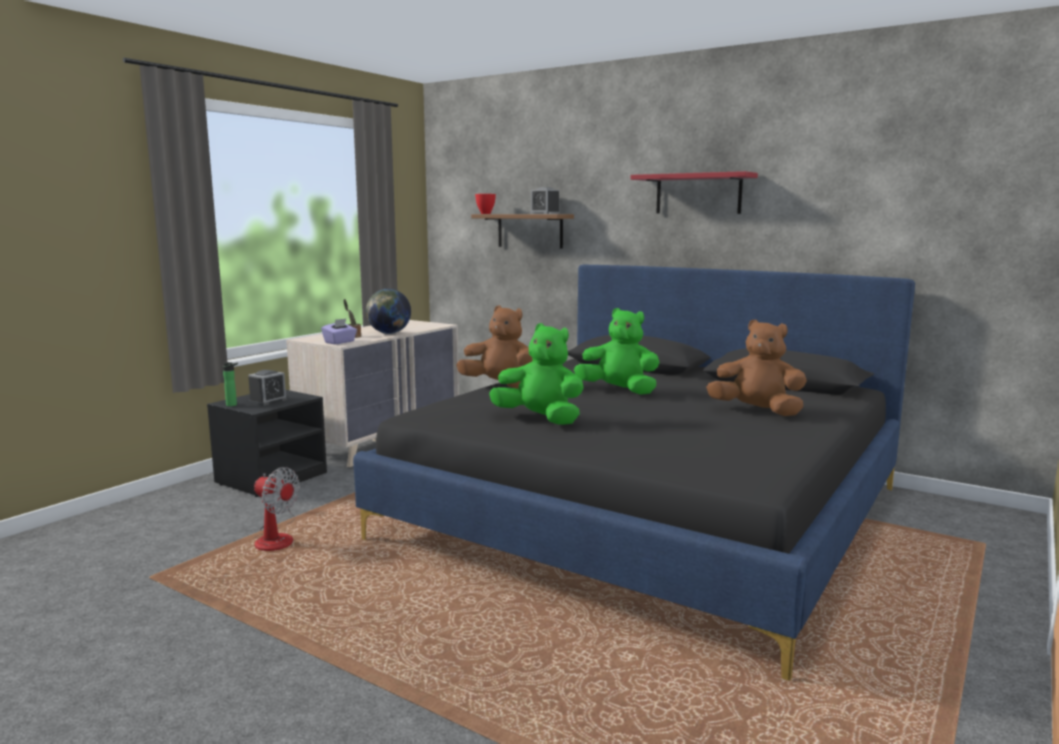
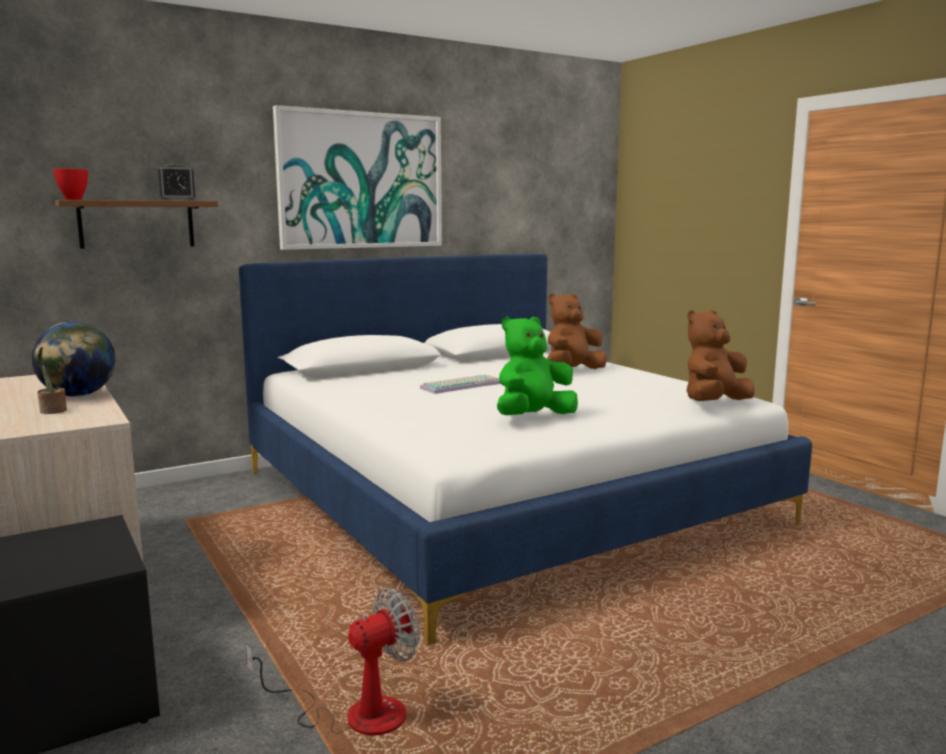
camera: 65 degrees left, 0 degrees up
(233, 405) = (40, 582): bottle -> none
(268, 401) = (70, 553): alarm clock -> none
(340, 342) = (85, 420): purple tissue box -> none
(499, 385) = (367, 412): brown plush toy -> brown plush toy (714, 403)
(619, 391) = (461, 385): green plush toy -> keyboard
(649, 512) = (500, 496): black bed -> white bed
(698, 194) = (361, 181): red shelf -> picture

